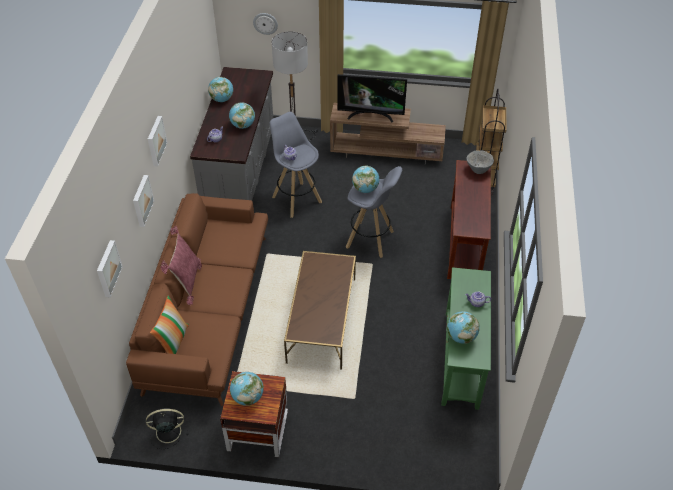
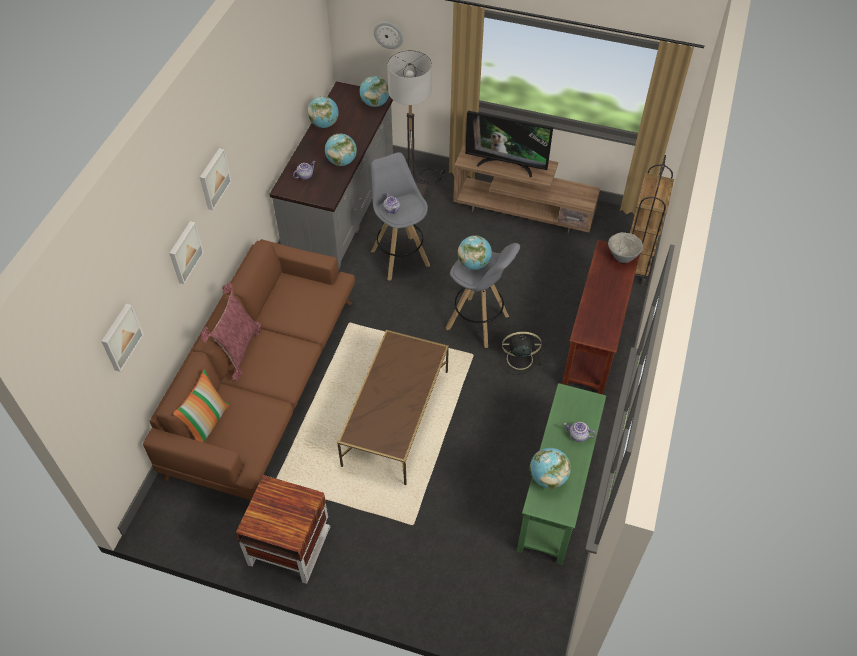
camera: 10 degrees right, 5 degrees up
(167, 432) = (184, 530): black fan -> black fan (518, 359)
(248, 397) = (273, 511): globe -> globe (375, 103)

